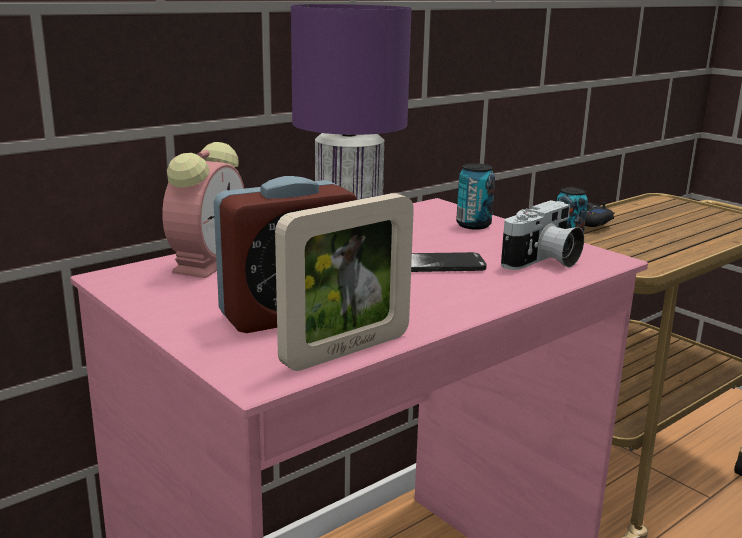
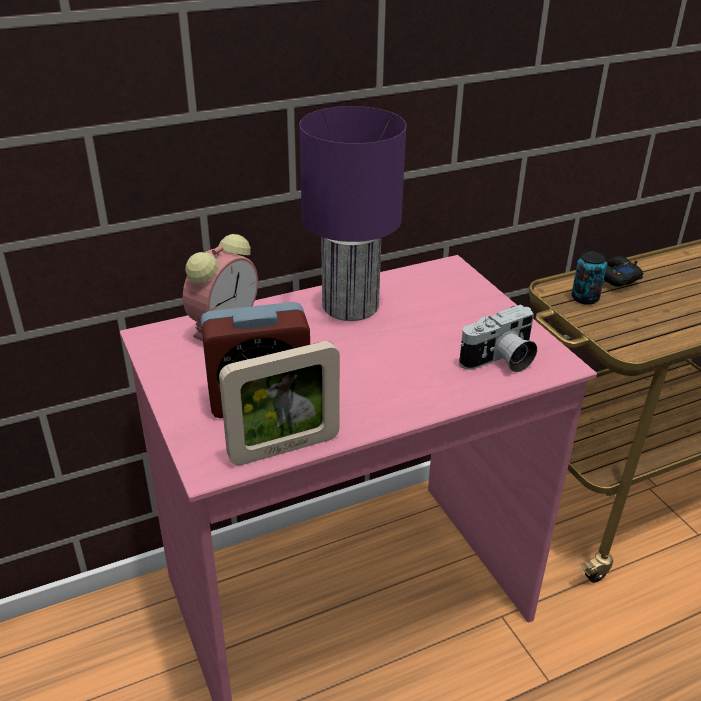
camera: 15 degrees right, 15 degrees up
(440, 265) = (408, 354): phone -> none
(473, 225) = (468, 300): can -> none

